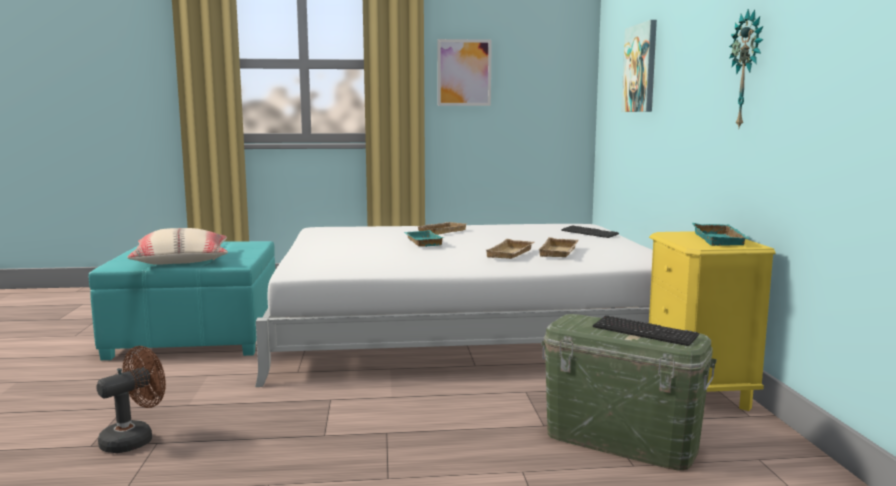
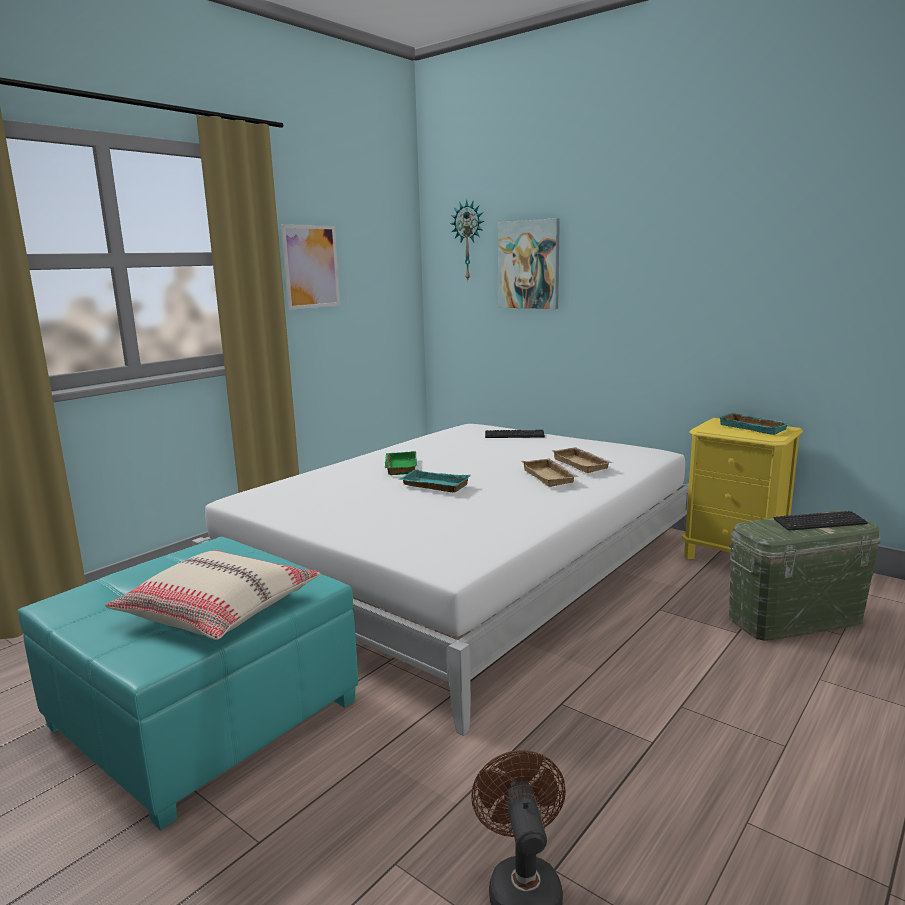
camera: 45 degrees left, 5 degrees up
(441, 231) = (399, 467): beige tray -> green tray
(748, 70) = (739, 279): wall clock -> wall clock (469, 240)

